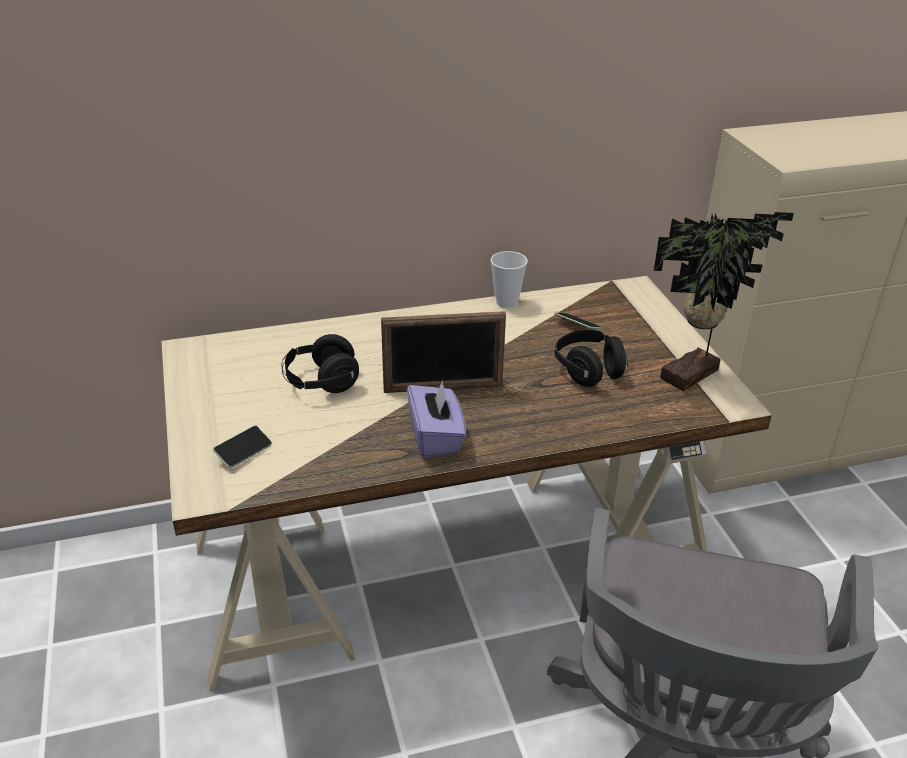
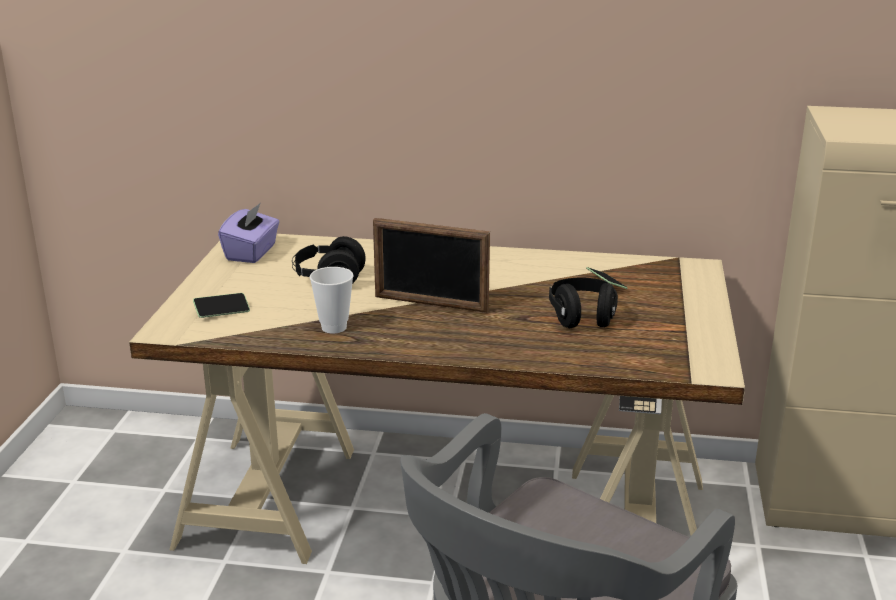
camera: 25 degrees right, 10 degrees down
(436, 437) = (390, 335): purple tissue box -> purple tissue box (252, 253)
(506, 302) = (553, 255): cup -> cup (334, 327)
(693, 376) = (689, 342): potted plant -> none

